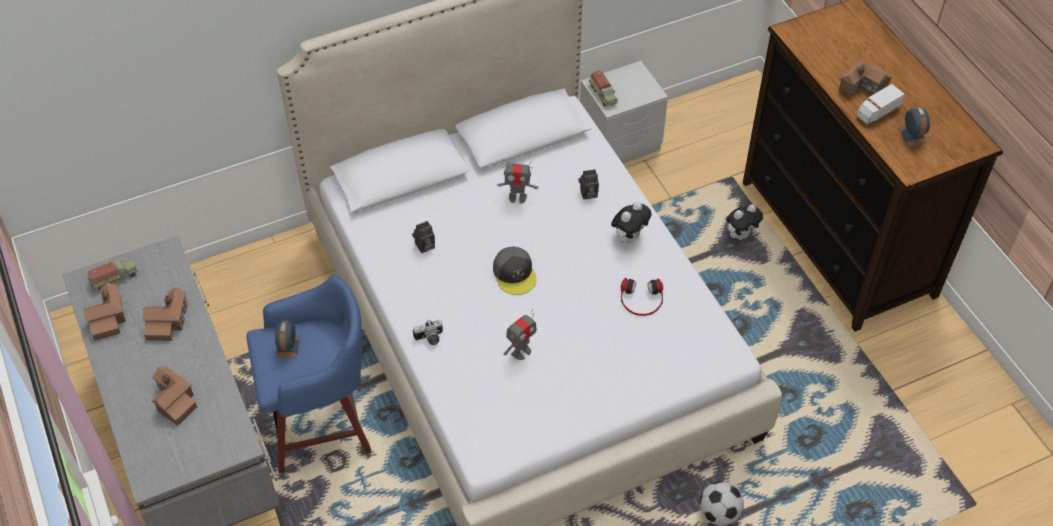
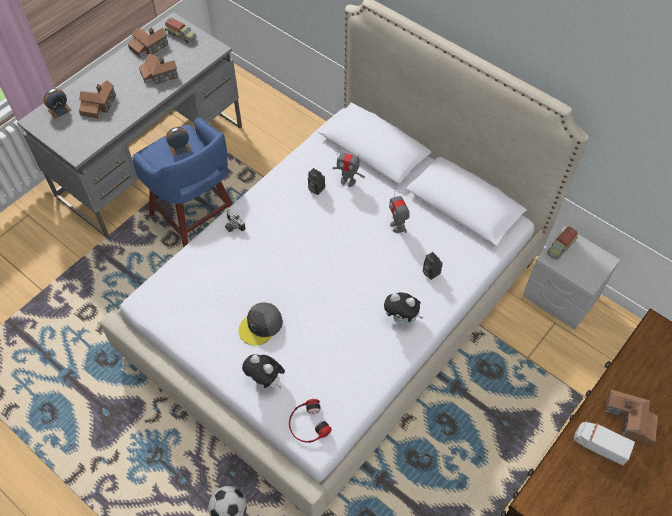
camera: 65 degrees right, 5 degrees up
(514, 273) = (319, 254): grey cap -> grey cap (261, 326)
(521, 351) = (246, 287): toy robot -> toy robot (348, 181)
(641, 300) = (340, 351): headphones -> headphones (308, 424)
(741, 235) = (522, 428): plush toy -> plush toy (266, 381)
(912, 135) = (588, 491): alarm clock -> alarm clock (59, 110)

